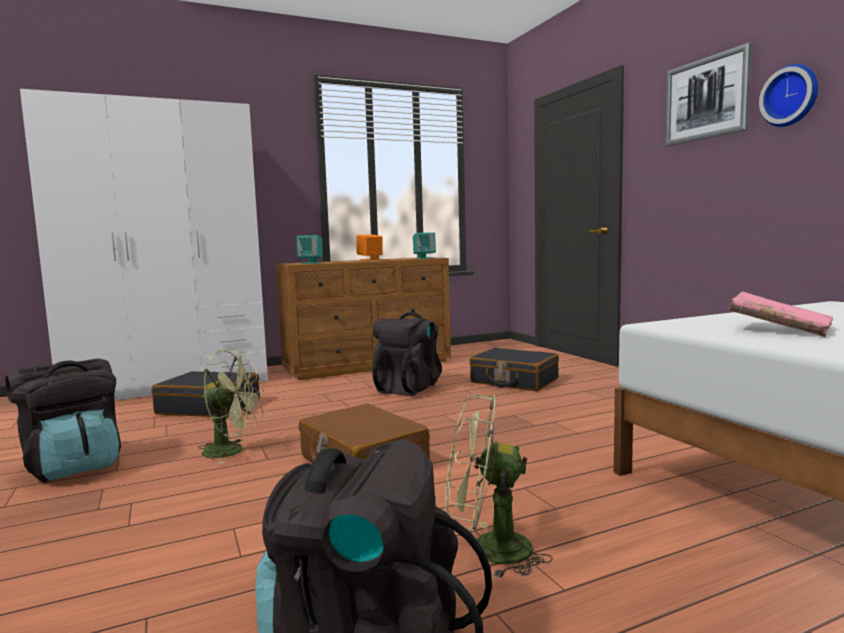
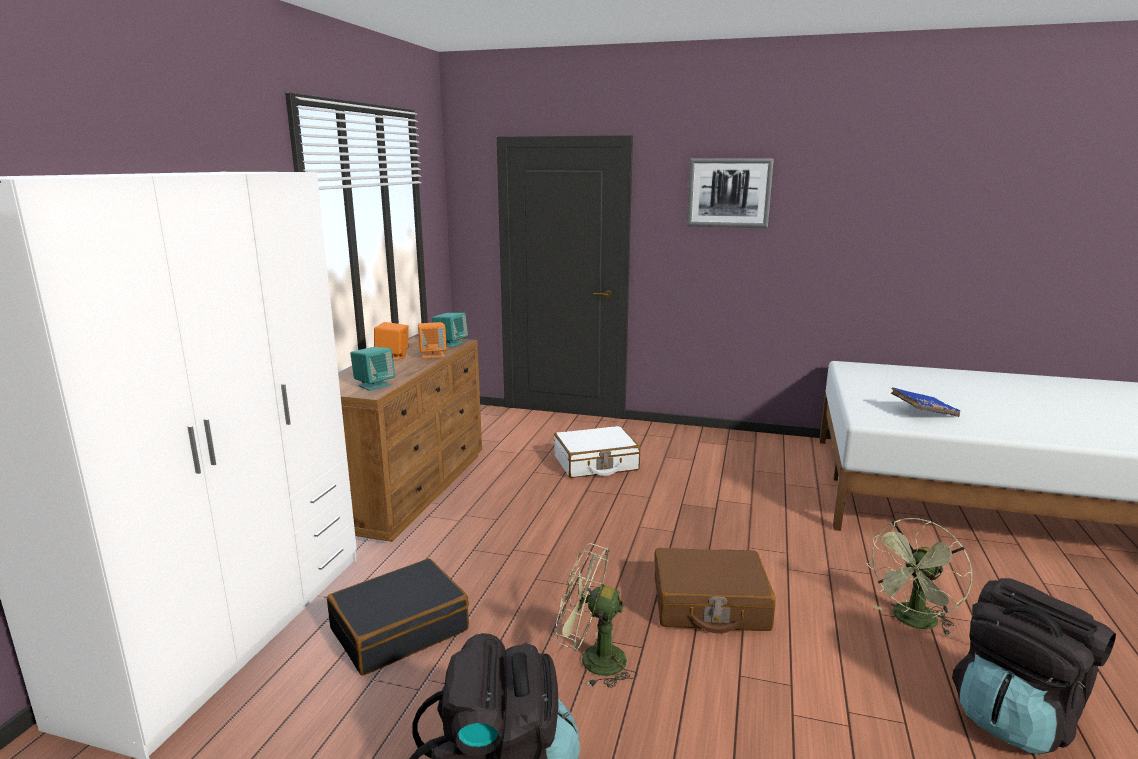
camera: 50 degrees left, 10 degrees up
(232, 451) = (592, 660): green fan -> green fan turned 120 degrees counterclockwise
(392, 259) = (433, 355): none -> orange speaker
(408, 388) = (534, 506): black backpack -> none
(514, 381) = (596, 463): black suitcase -> white suitcase
(778, 329) = (923, 412): pink book -> blue book
(791, 96) = (804, 209): wall clock -> none

